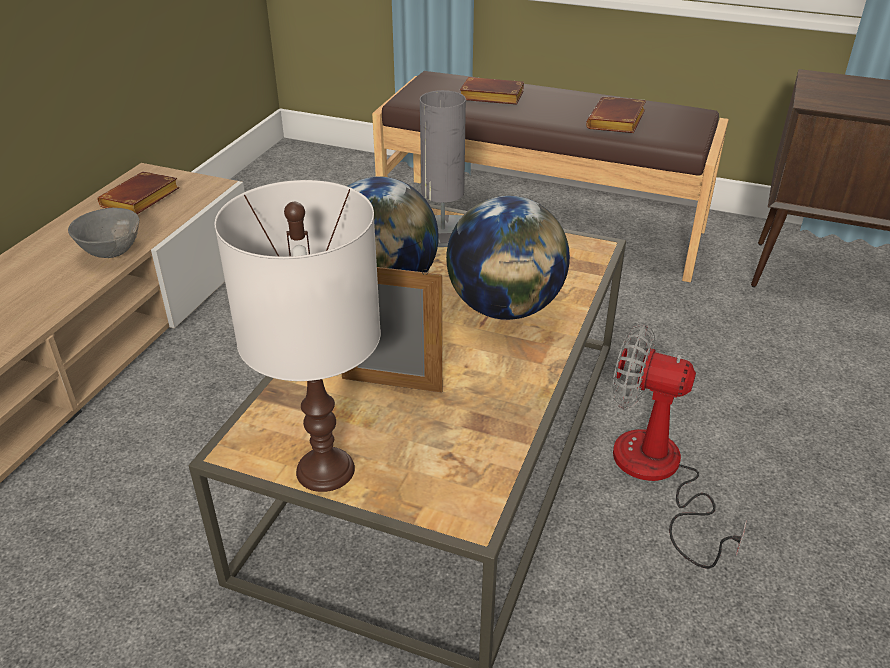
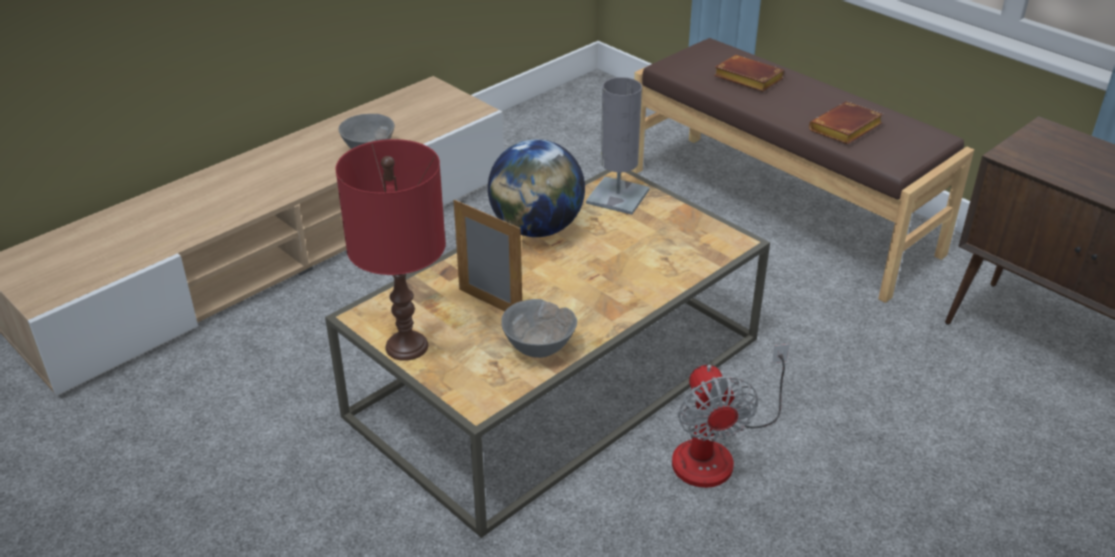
camera: 25 degrees right, 0 degrees up
(141, 200) = (414, 110): brown book -> none
(325, 469) = (407, 346): white table lamp -> red table lamp
(488, 421) = (539, 349): none -> grey bowl
(505, 308) = (618, 272): globe -> none
(657, 475) = (716, 451): fan -> fan turned 150 degrees counterclockwise

